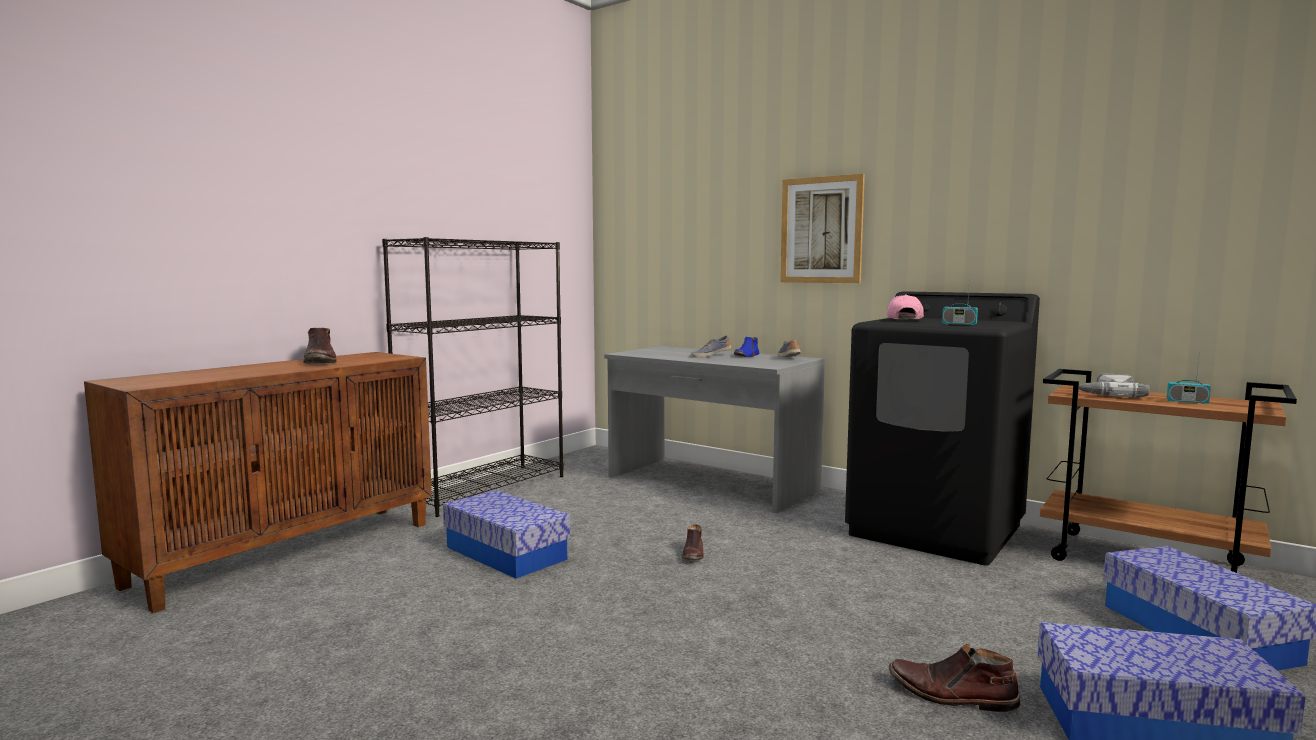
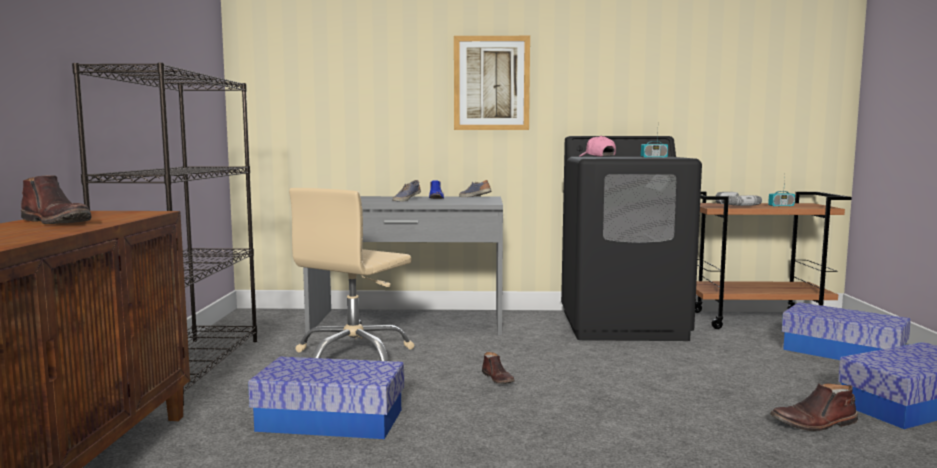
camera: 35 degrees left, 0 degrees up
(612, 504) = (354, 355): none -> beige office chair

